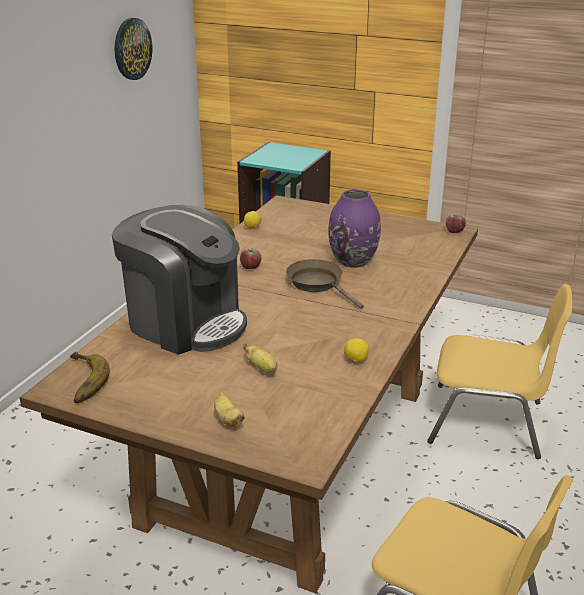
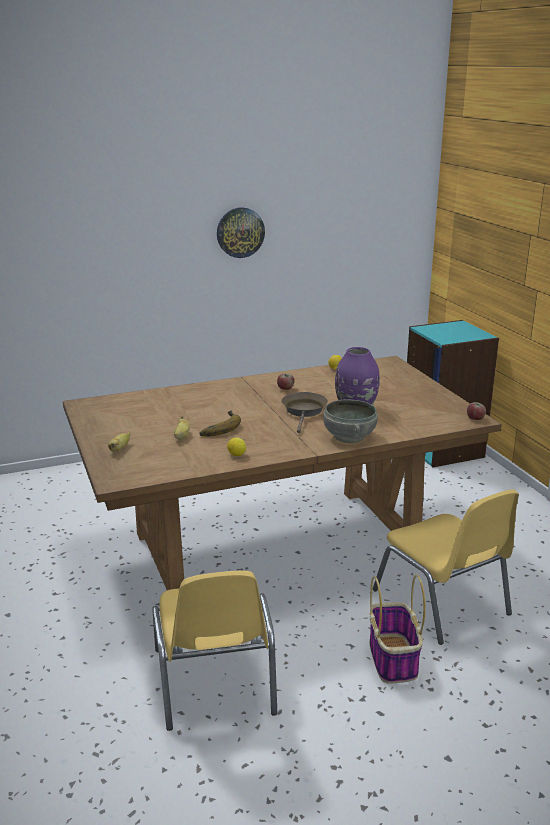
camera: 45 degrees right, 5 degrees down
(80, 382) = (95, 405): banana -> banana (218, 427)
(132, 49) = (348, 218): wall clock -> wall clock (240, 232)
(185, 323) = (192, 401): coffee machine -> none
(404, 292) = (348, 437): none -> grey bowl
(532, 495) = (393, 659): none -> basket

